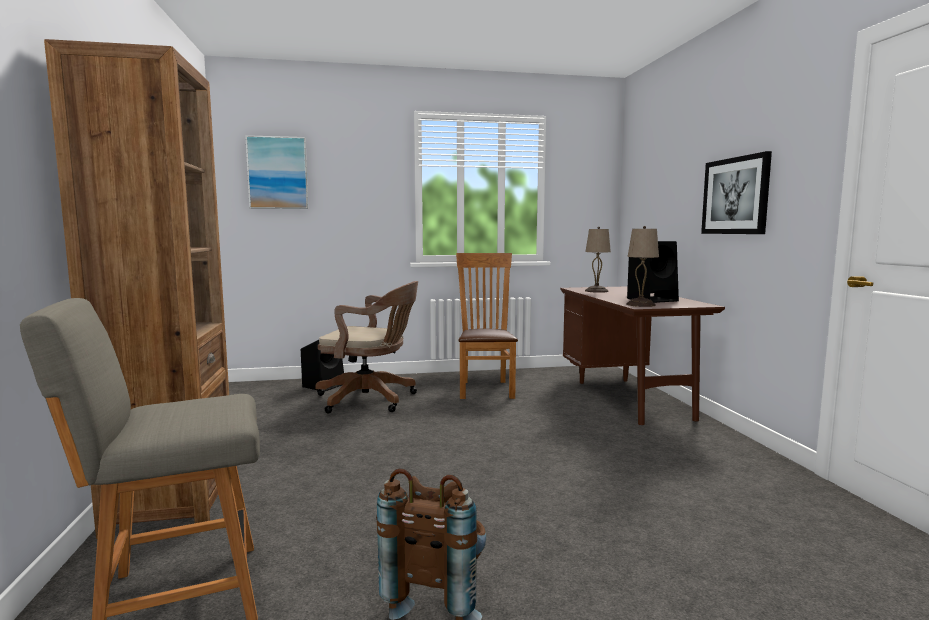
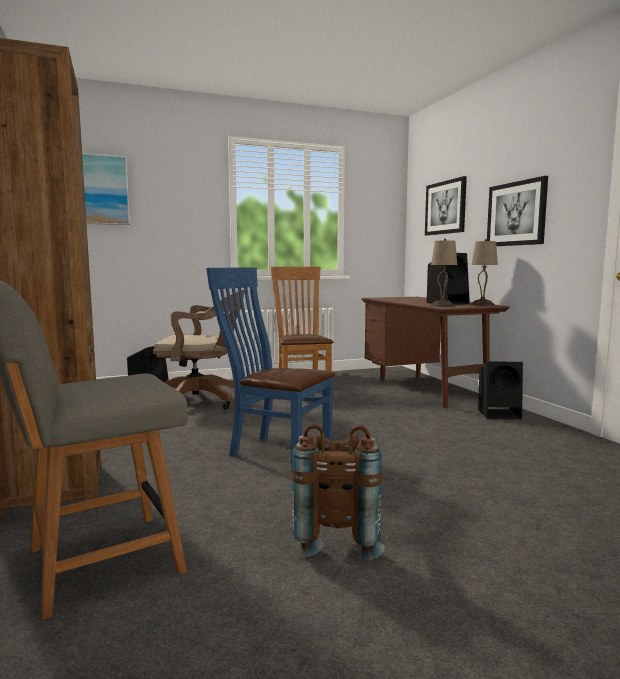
camera: 10 degrees left, 0 degrees up
(420, 470) = (275, 451): none -> blue chair
(596, 291) = (395, 299): beige table lamp -> beige table lamp (482, 305)
(660, 185) = (445, 207): none -> picture
(706, 437) = (500, 414): none -> black speaker

